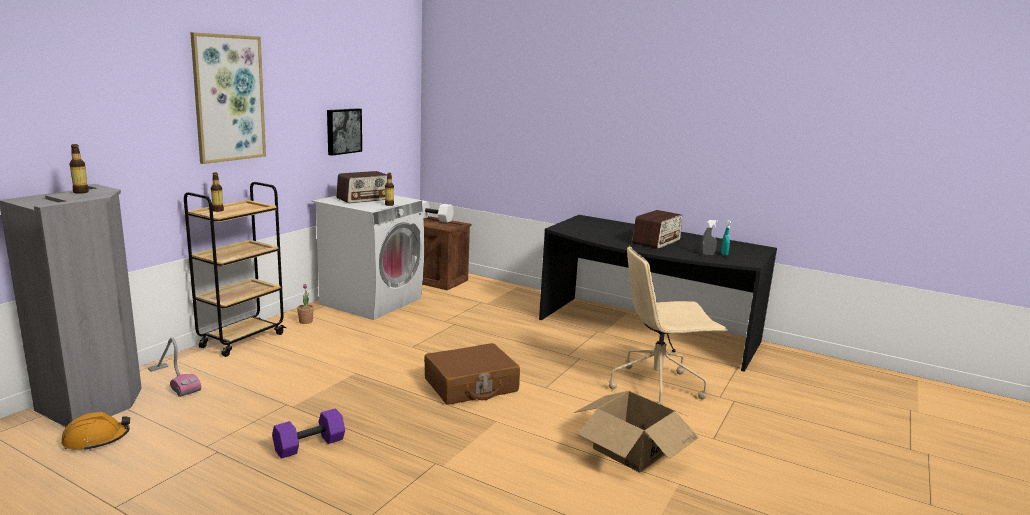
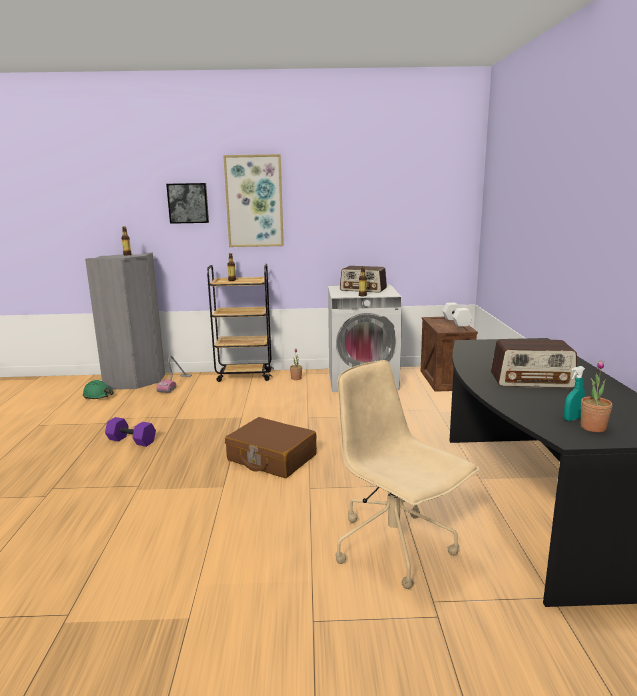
camera: 60 degrees right, 0 degrees up
(96, 440) = (98, 396): orange hard hat -> green hard hat
(343, 131) = (369, 230): picture -> picture (188, 203)
(631, 449) = (235, 568): cardboard box -> none
(707, 254) = (546, 411): grey spray bottle -> none
(739, 255) = (593, 427): none -> potted plant

